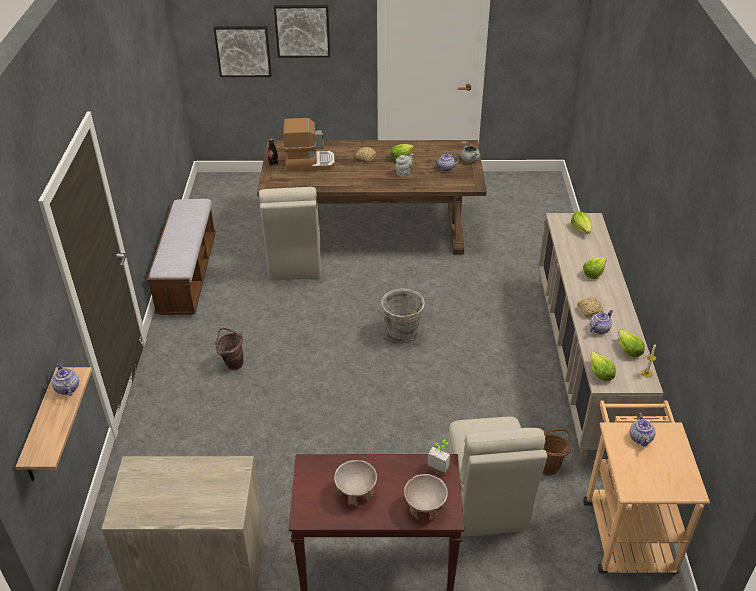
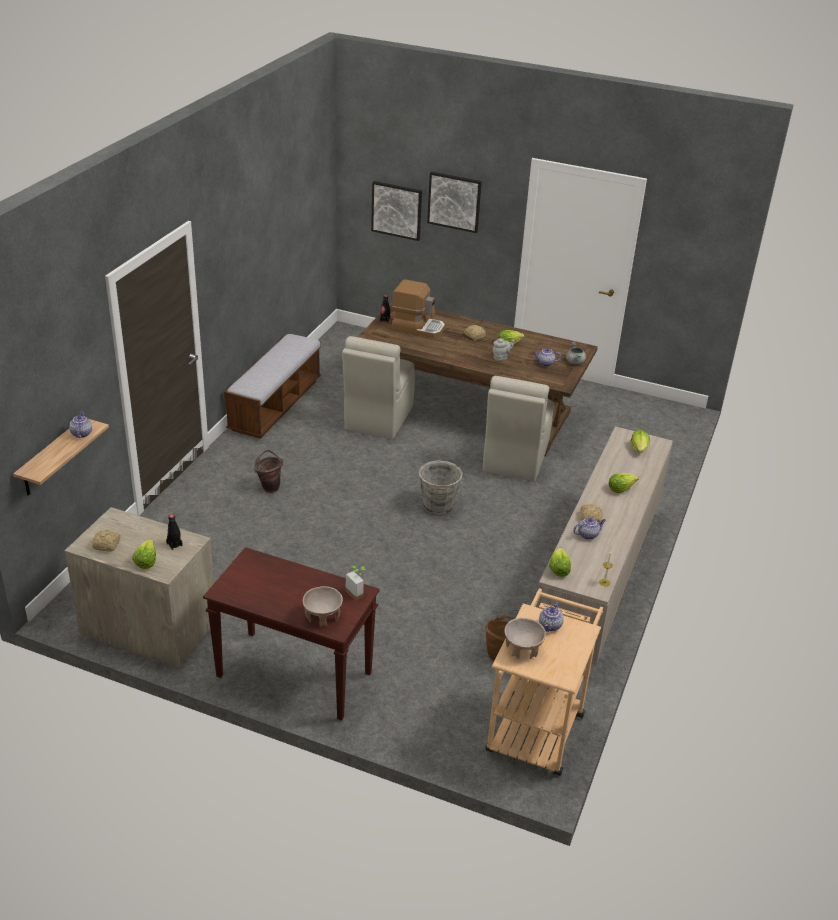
camera: 20 degrees right, 5 degrees down
(147, 505) = (107, 545): none -> bread
(220, 477) = (174, 544): none -> black bottle
(356, 492) = (274, 588): beige bowl -> beige bowl (522, 649)
(486, 500) = (422, 661): beige chair -> beige chair (514, 459)
(628, 350) = (602, 559): lettuce -> lettuce (146, 561)

